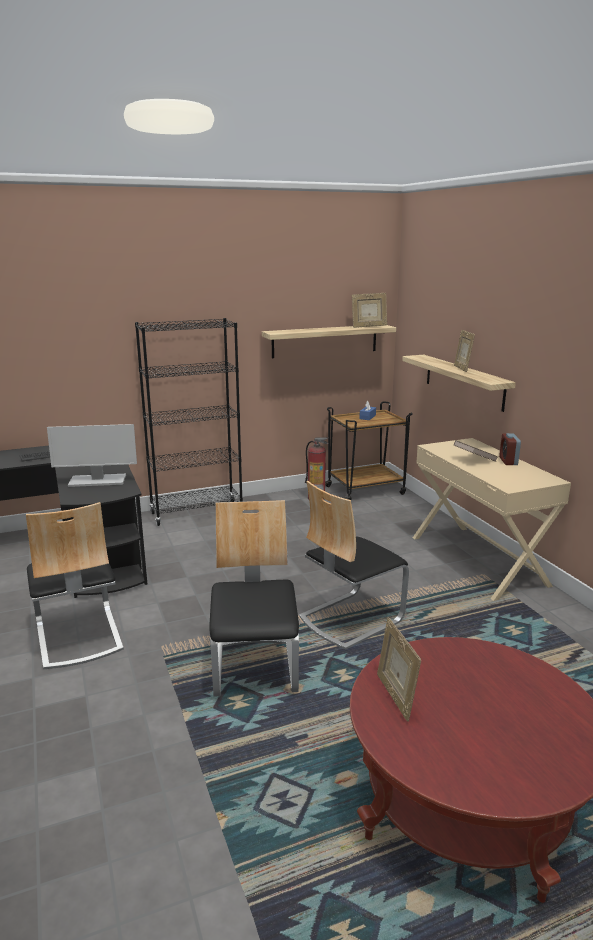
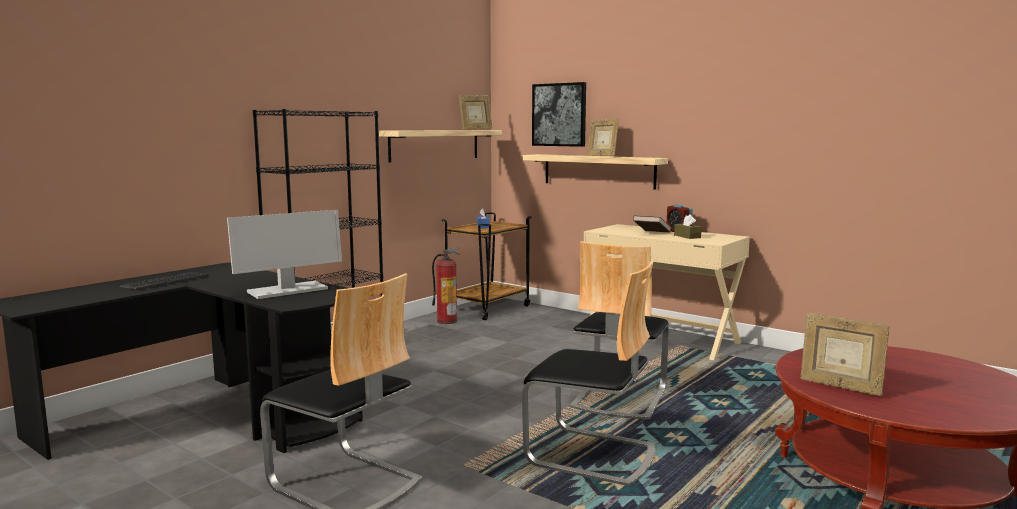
camera: 30 degrees left, 10 degrees down
(256, 669) = (591, 455): chair -> chair turned 150 degrees clockwise
(441, 319) = (559, 115): none -> picture
(501, 471) = (687, 236): none -> brown tissue box

